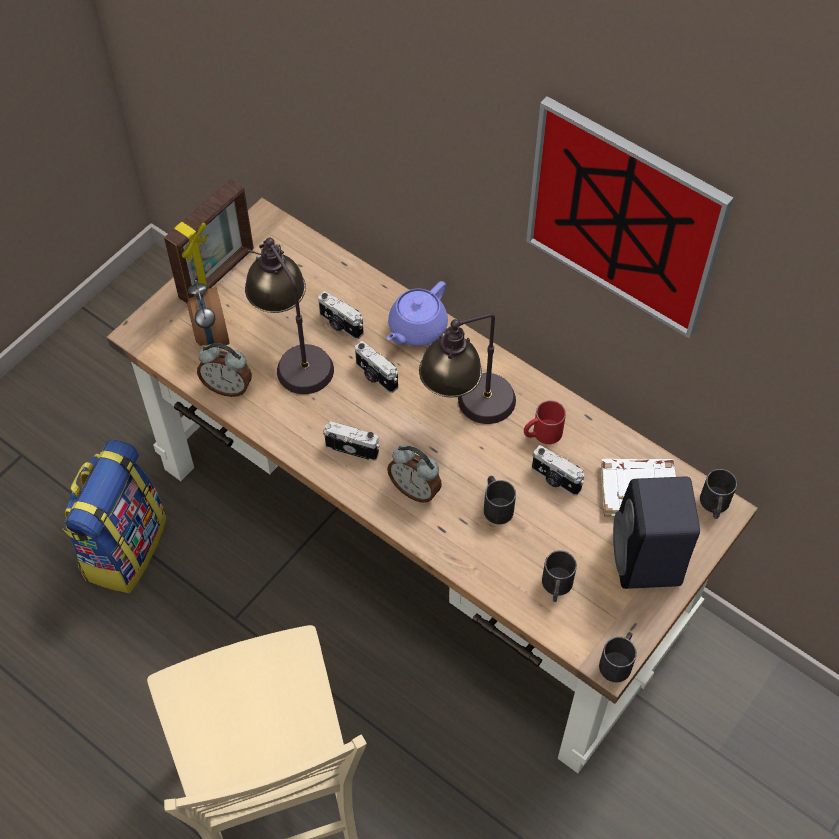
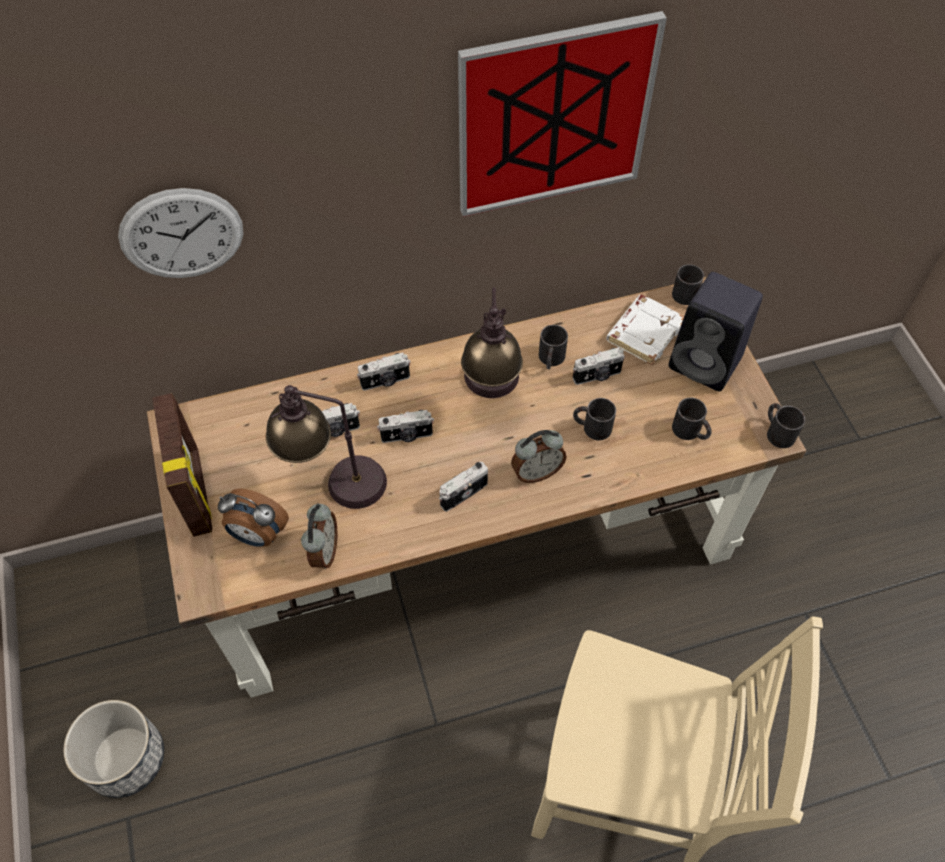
camera: 55 degrees left, 0 degrees up
(63, 421) = (125, 758): none -> planter
(123, 547) = (298, 778): backpack -> none
(228, 387) = (323, 551): alarm clock -> alarm clock turned 45 degrees counterclockwise
(320, 79) = (182, 234): none -> wall clock
(416, 329) = (385, 381): purple teapot -> camera
(542, 433) = (550, 360): red mug -> black mug

